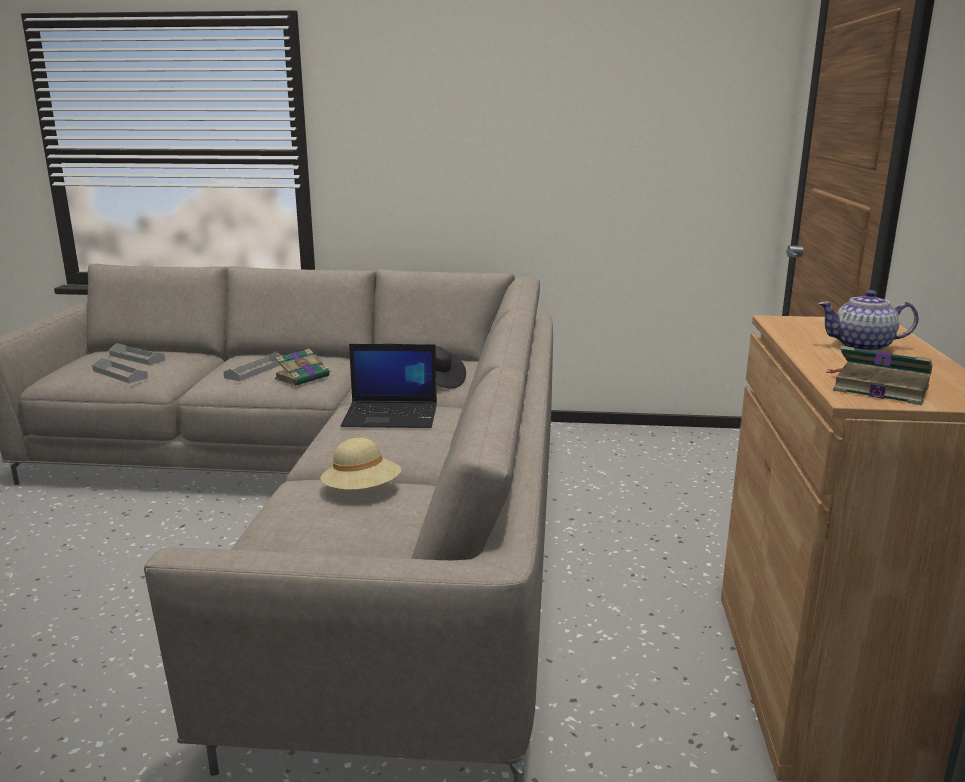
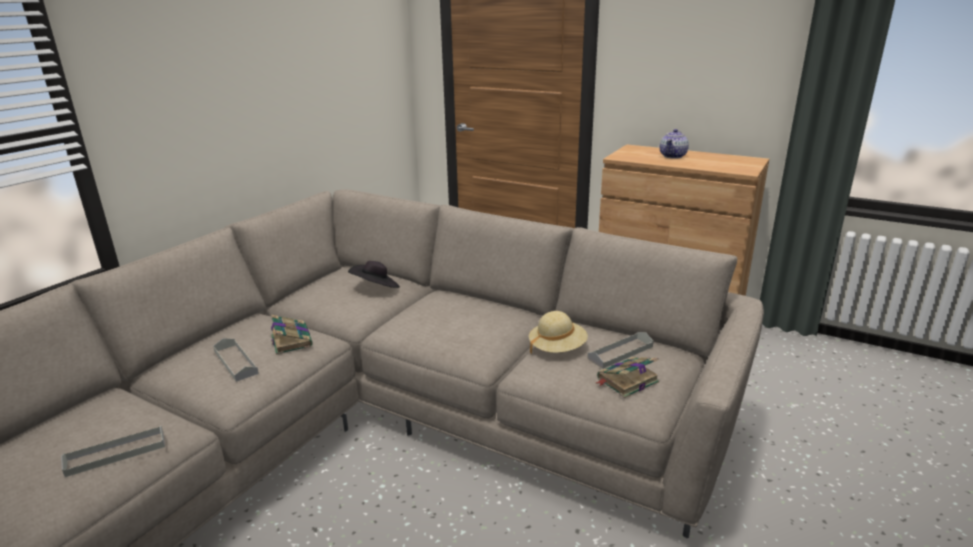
camera: 65 degrees left, 5 degrees up
(137, 358) = (61, 438): grey tray -> grey tray (620, 352)
(392, 416) = (434, 315): laptop -> none
(878, 388) = (735, 166): book -> book (626, 381)

